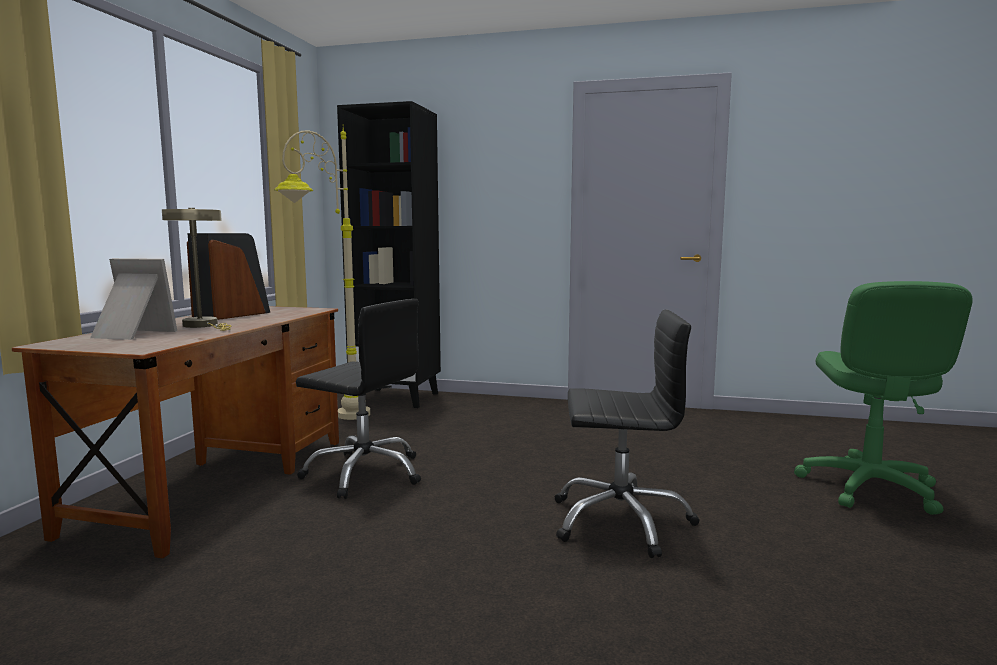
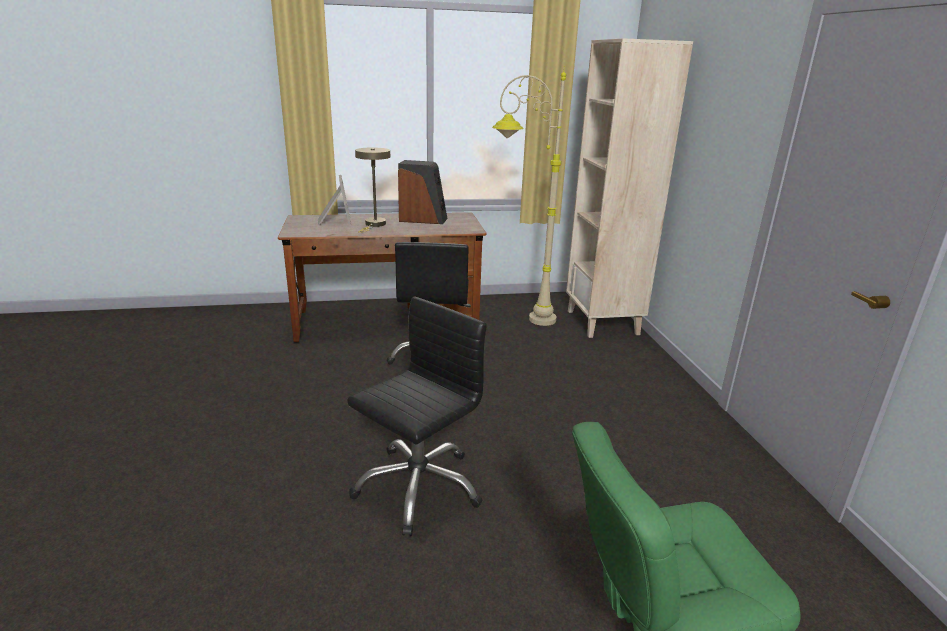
camera: 65 degrees right, 15 degrees up
(397, 398) = (603, 322): black bookcase -> beige bookcase
(620, 521) = (418, 486): black office chair -> black office chair turned 120 degrees counterclockwise

